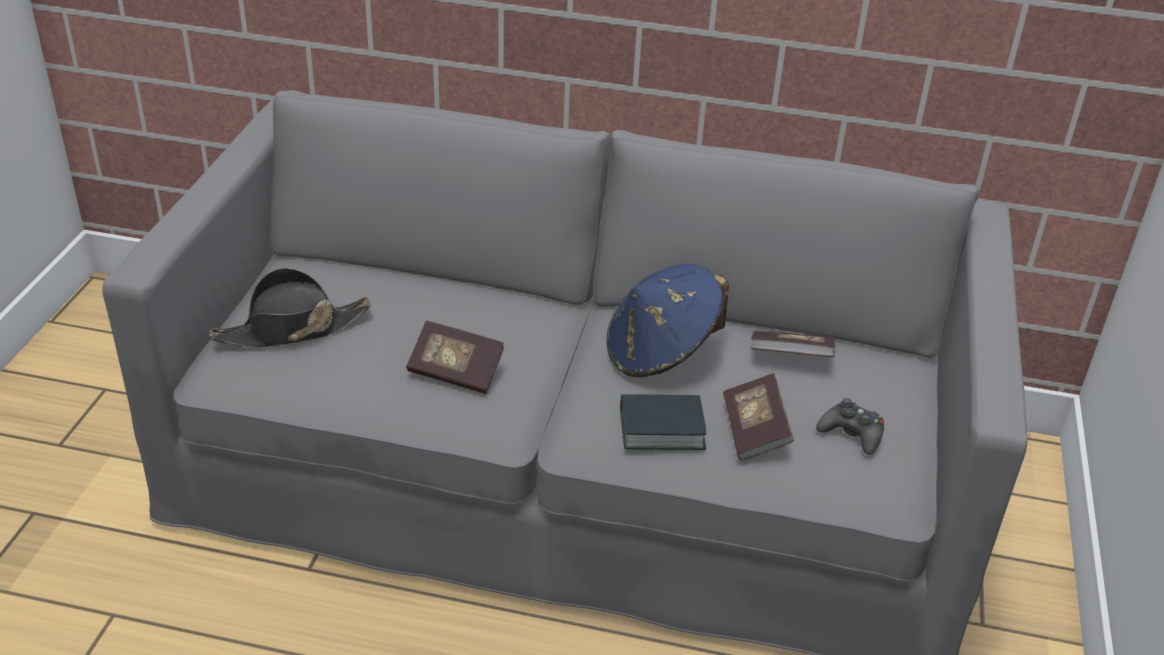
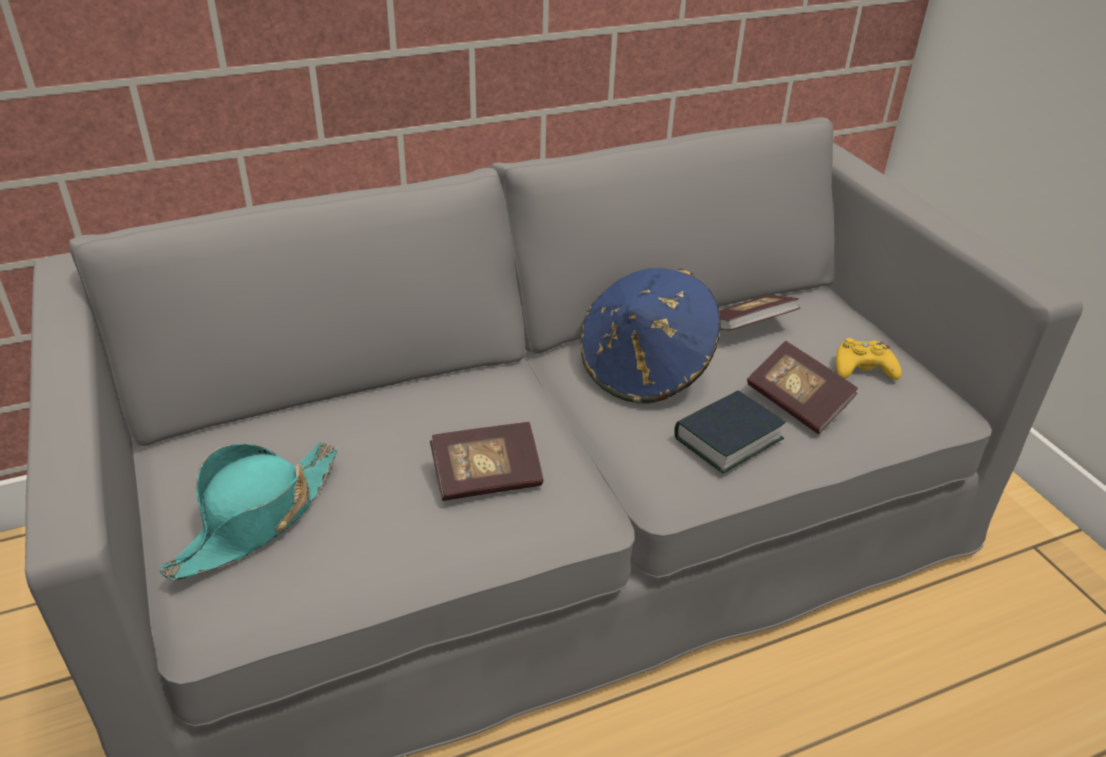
camera: 35 degrees left, 0 degrees up
(291, 329) = (257, 519): black hat -> turquoise hat
(852, 433) = (863, 369): black game controller -> yellow game controller

